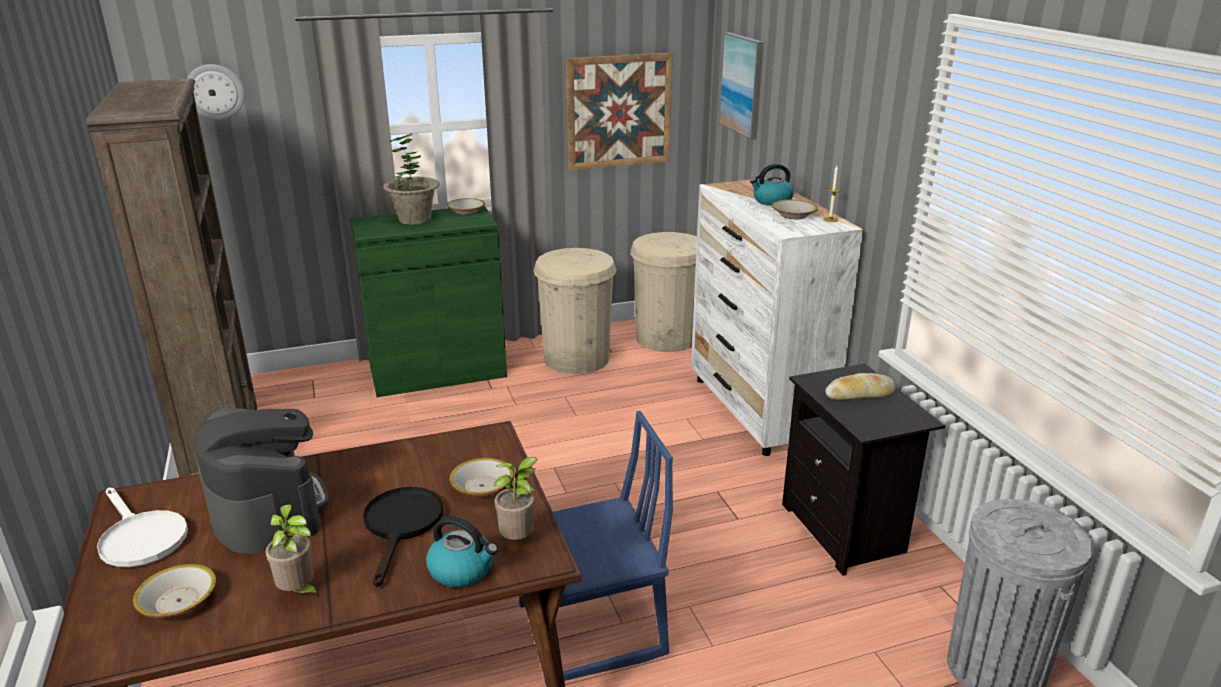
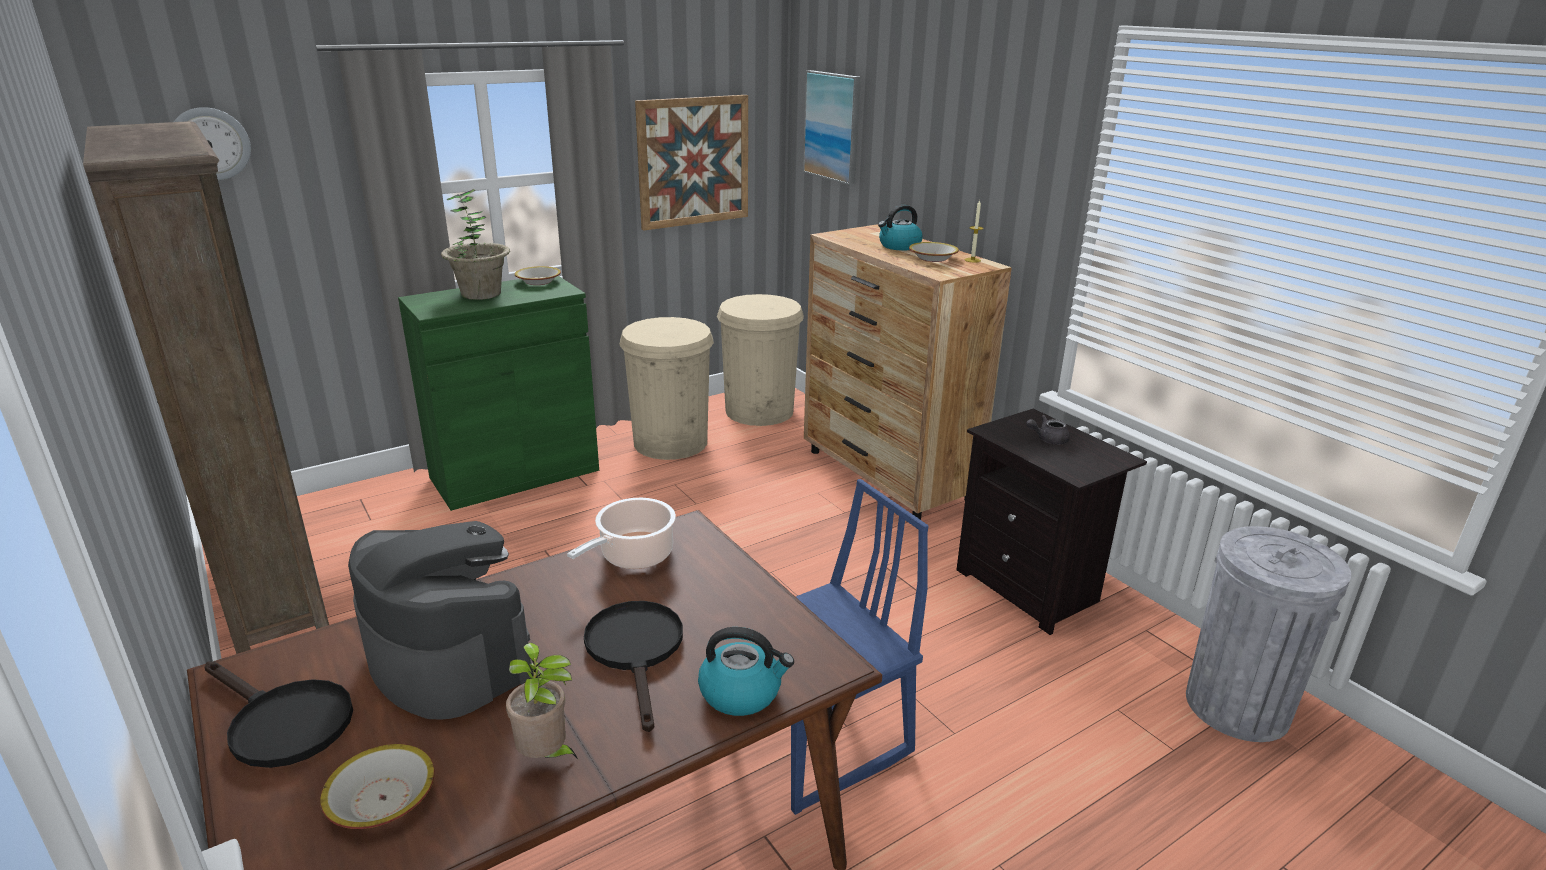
camera: 15 degrees left, 0 degrees up
(140, 538) = (282, 722): white frying pan -> black frying pan
(438, 452) = (633, 556): none -> cooking pot
(482, 486) = (708, 589): bowl -> none
(519, 540) = (789, 646): potted plant -> none
(758, 410) = (887, 476): white dresser -> brown dresser
(859, 394) = (1047, 439): bread -> grey teapot

